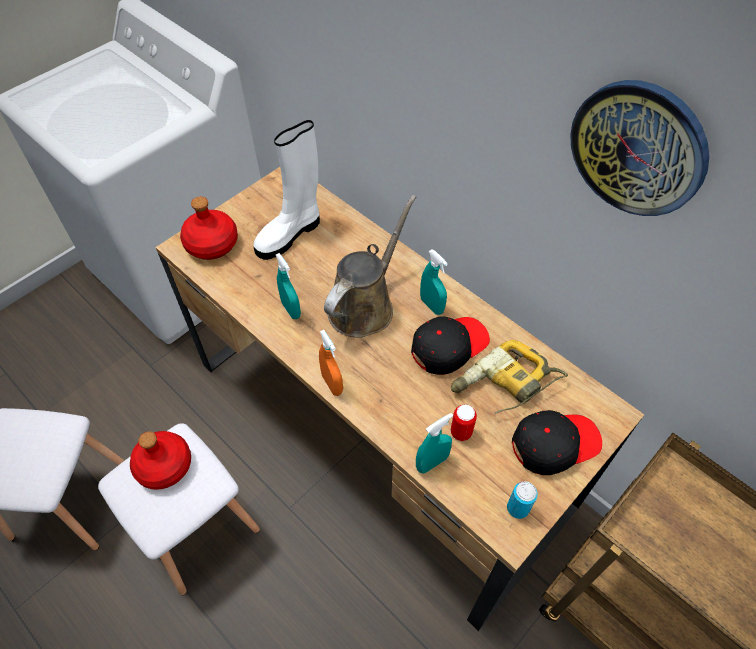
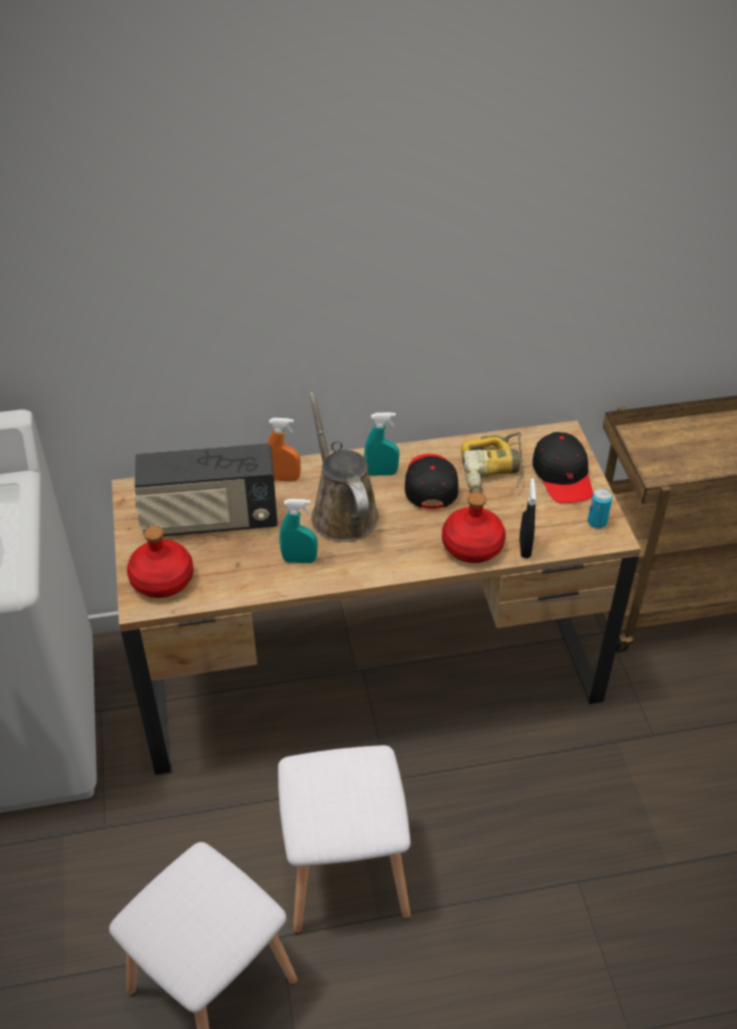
camera: 55 degrees left, 10 degrees down
(164, 466) = (326, 786): red bottle -> red bottle (473, 546)
(290, 234) = (210, 521): white boot -> radio
(332, 384) = (403, 570): orange spray bottle -> orange spray bottle (284, 478)
(432, 463) = (525, 548): turquoise spray bottle -> black spray bottle
(461, 432) = (512, 518): can -> none
(554, 443) = (562, 476): black cap -> black cap turned 150 degrees clockwise
(638, 148) = (501, 224): wall clock -> none

